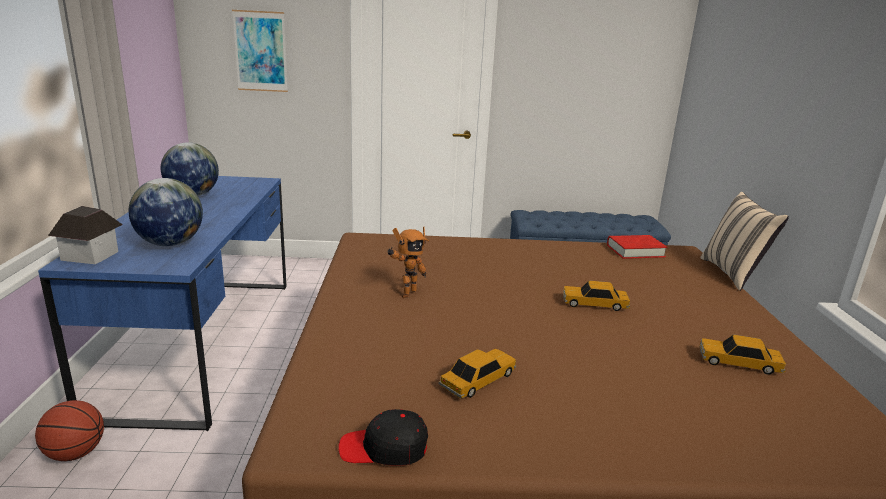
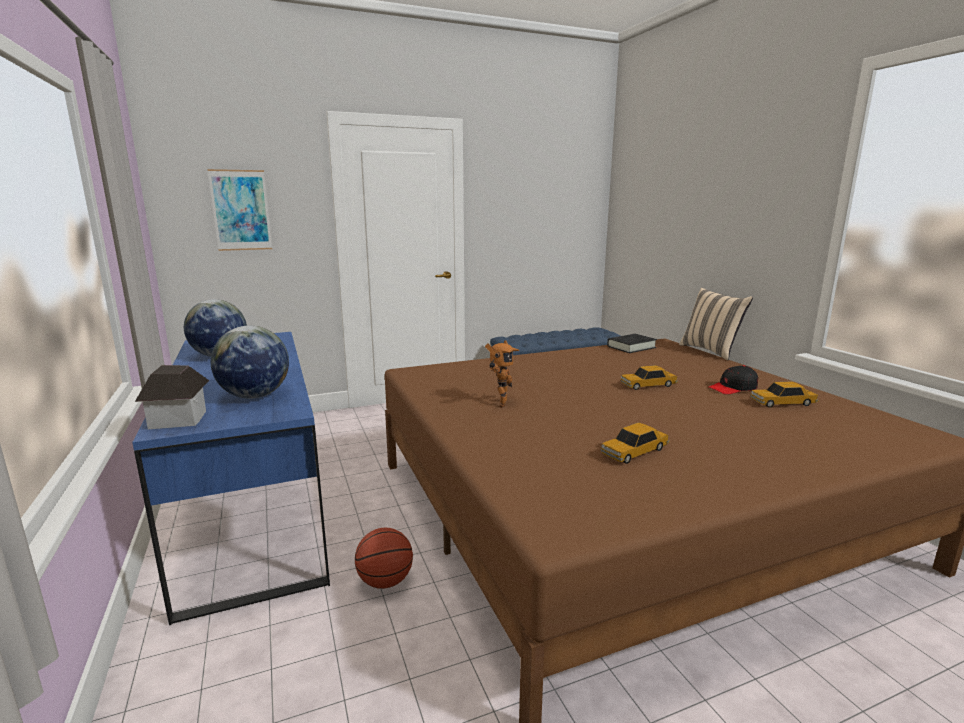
camera: 20 degrees left, 5 degrees down
(75, 453) = (195, 650): basketball -> basketball (385, 581)
(384, 448) = (627, 515): black cap -> black cap (733, 388)
(478, 380) = (634, 451): toy car -> toy car turned 150 degrees counterclockwise
(635, 251) = (631, 347): red book -> black book

